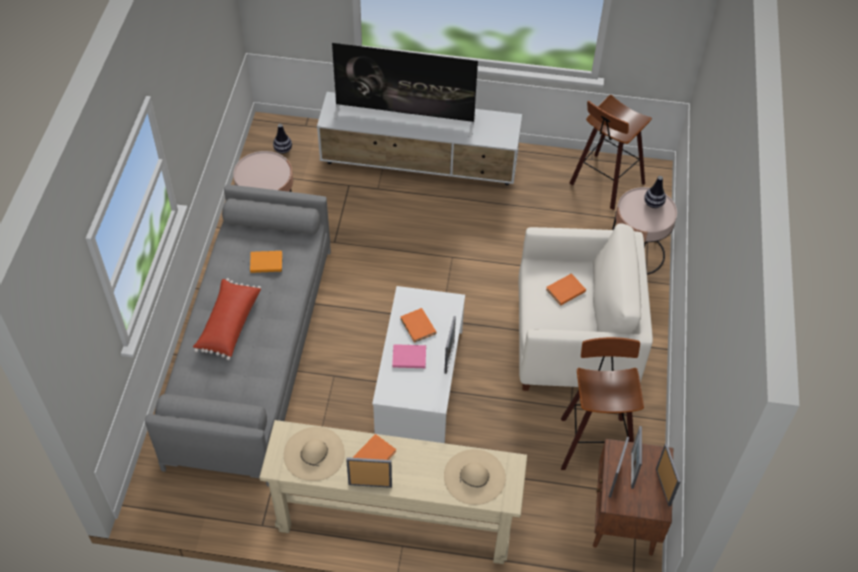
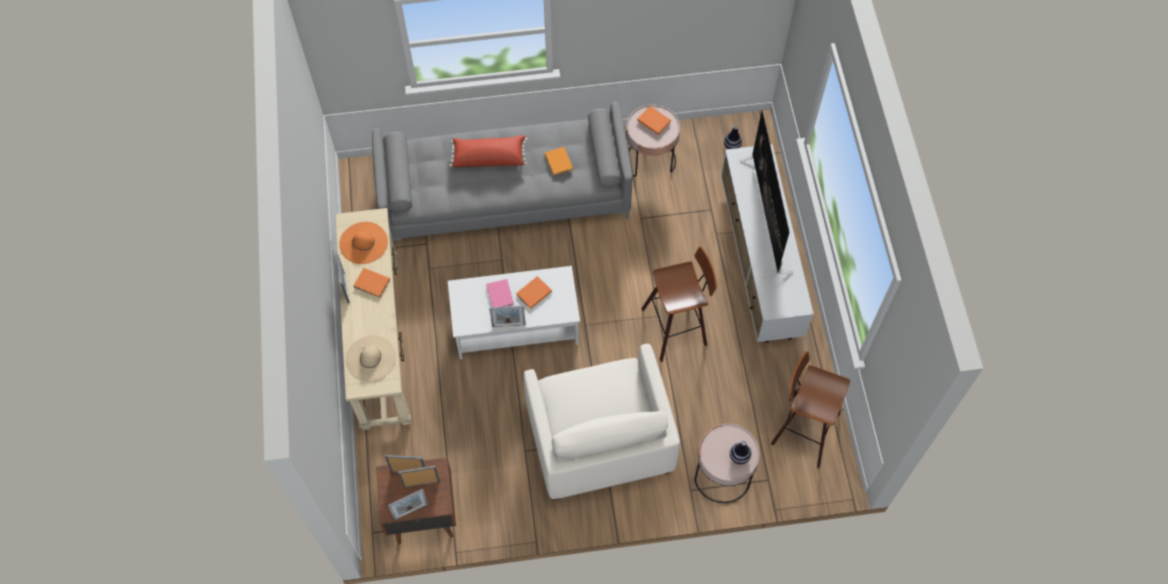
camera: 75 degrees right, 10 degrees up
(314, 454) = (363, 243): beige hat -> orange hat
(564, 290) = (604, 397): orange book -> orange book (653, 120)
(594, 441) = (496, 477): stool -> stool (676, 327)

